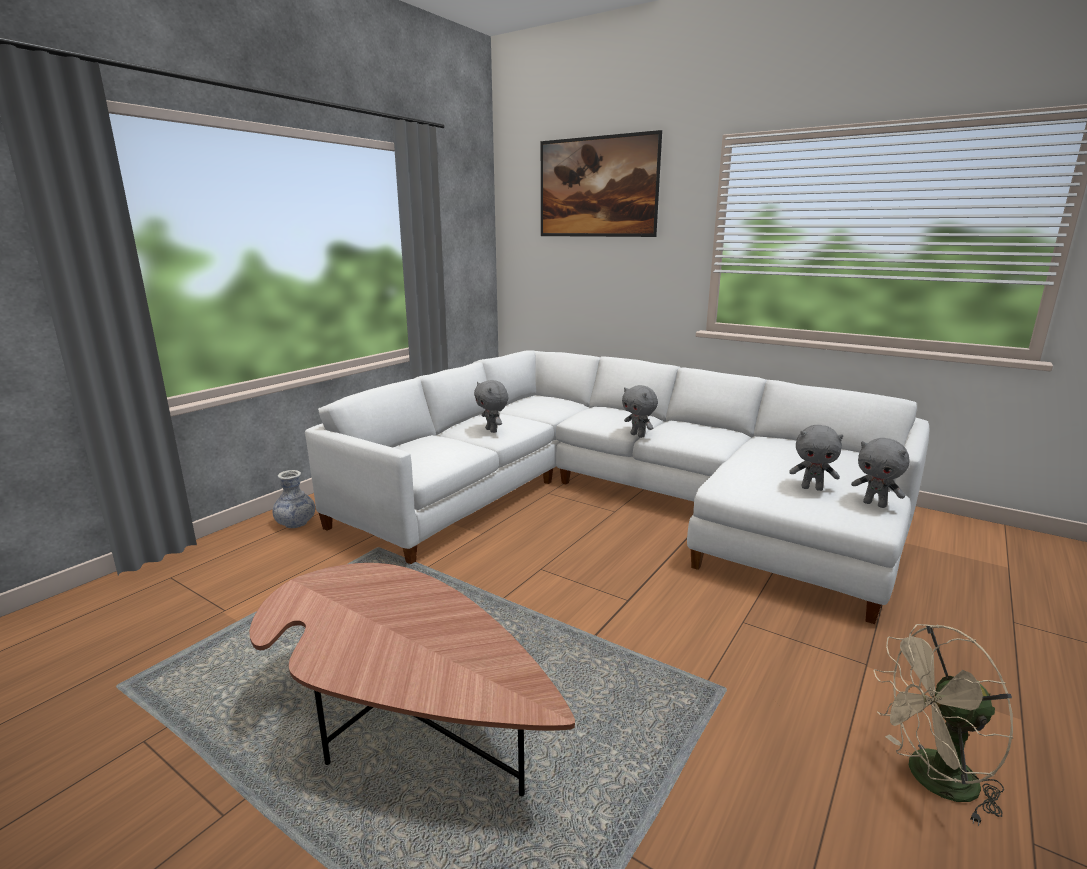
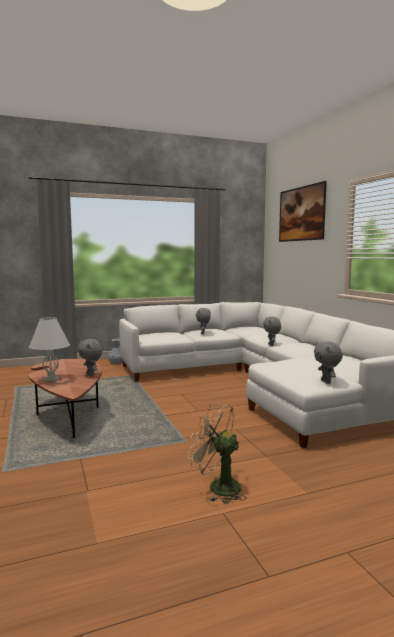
camera: 35 degrees right, 10 degrees down
(394, 672) = (51, 379): none -> white table lamp
(812, 488) = (305, 371): grey plush toy -> grey plush toy (91, 375)

